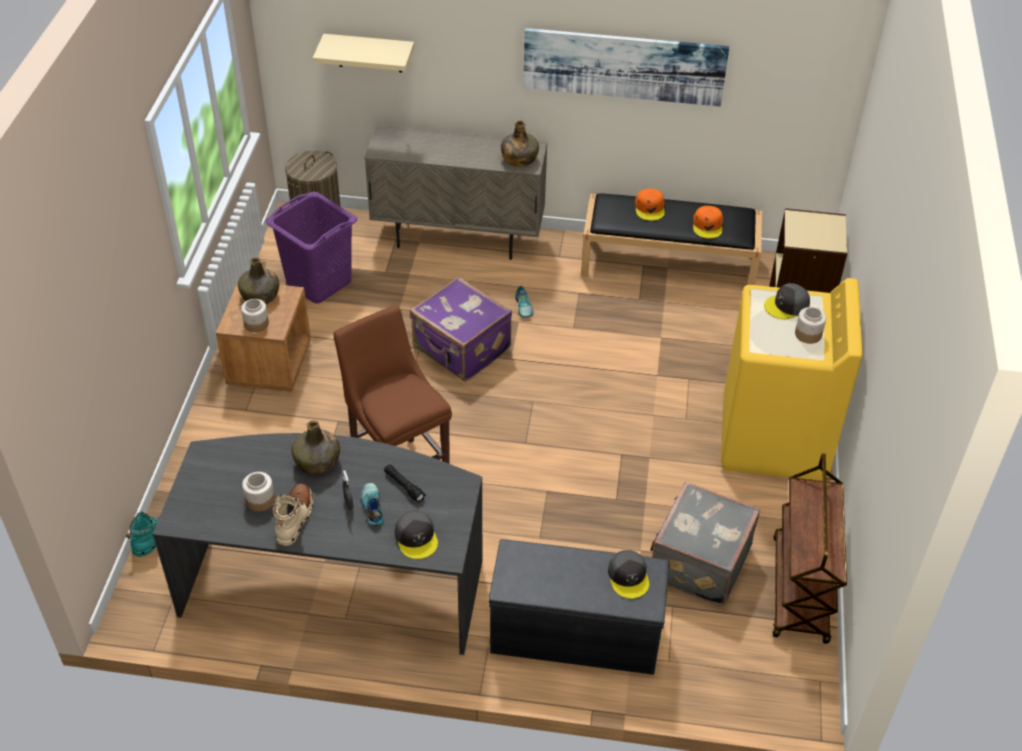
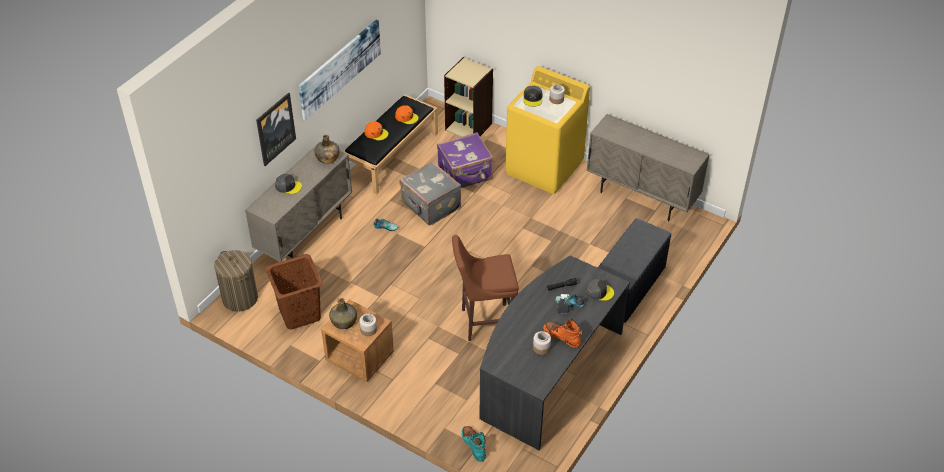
camera: 65 degrees left, 0 degrees up
(295, 518) = (562, 336): beige boot -> orange boot
(318, 462) = (525, 316): green bottle -> none
(319, 282) = (299, 313): purple laundry basket -> brown laundry basket
(369, 53) = (233, 167): beige shelf -> none
(461, 350) = (404, 265): purple suitcase -> purple suitcase (465, 174)
(463, 58) = (275, 129): none -> picture
(628, 577) = (640, 234): grey cap -> grey cap (288, 186)
(698, 562) = (607, 226): grey suitcase -> grey suitcase (430, 206)
(800, 590) = (641, 198): brown cart -> beige cabinet

